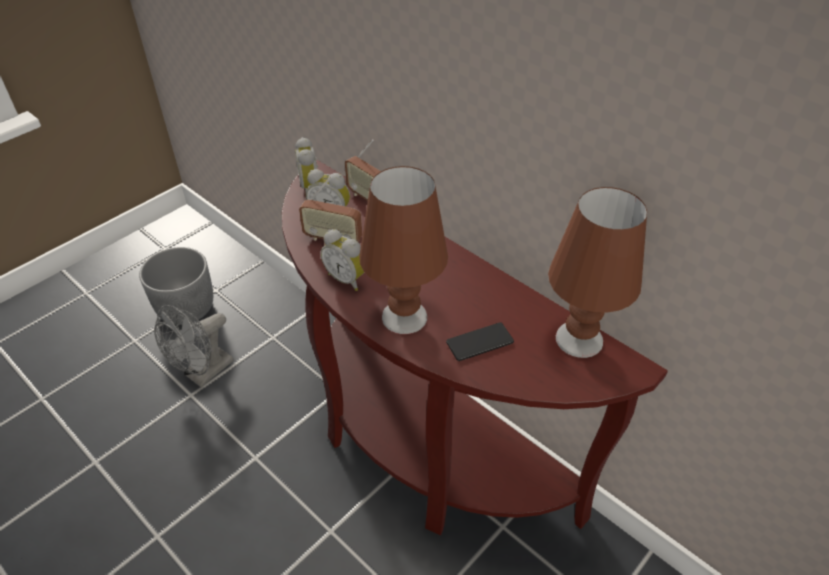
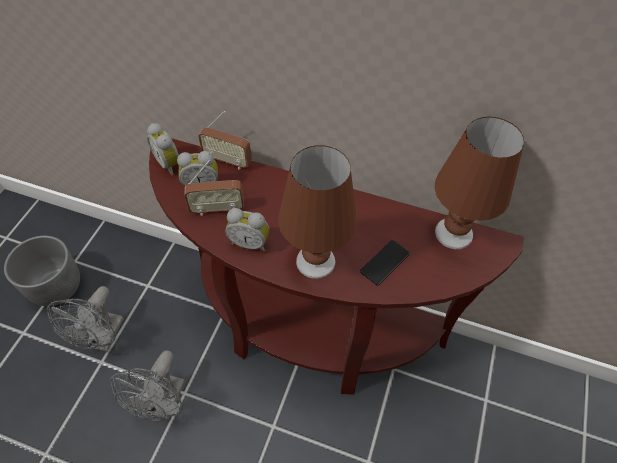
camera: 25 degrees left, 10 degrees up
(229, 461) = (164, 404): none -> grey fan

